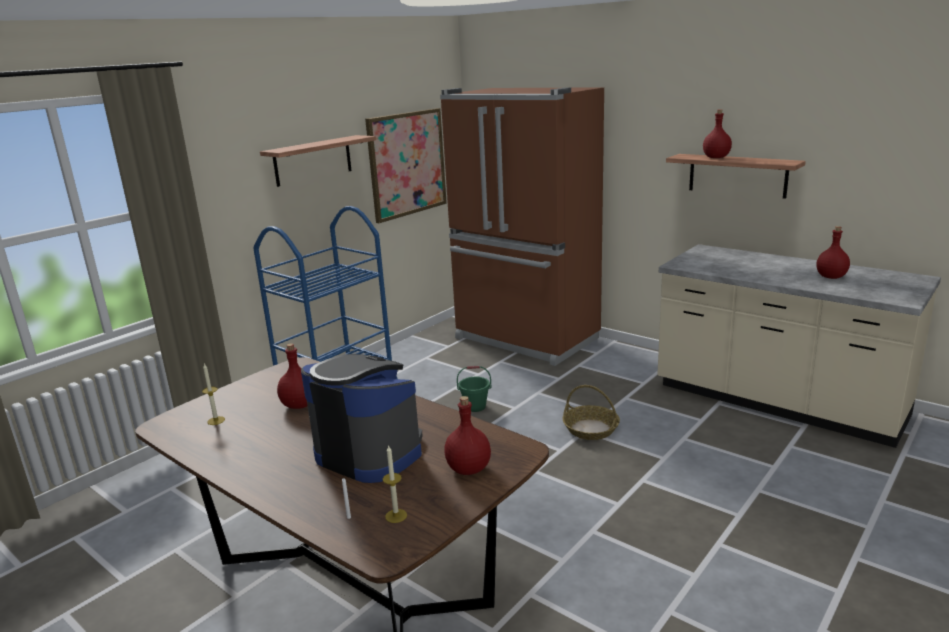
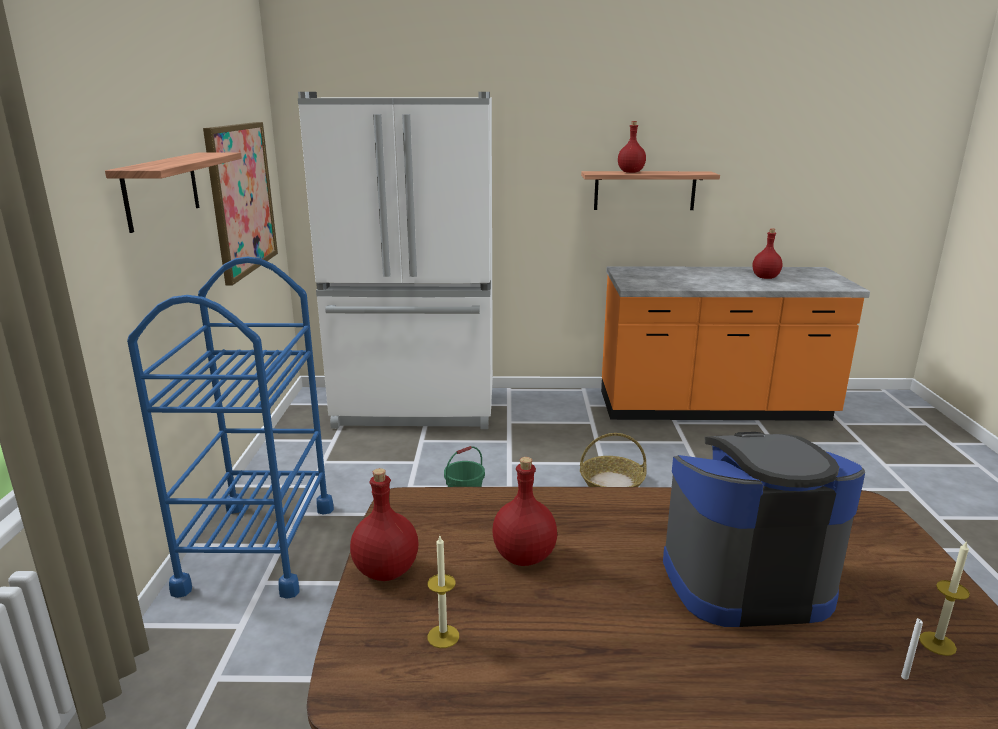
camera: 40 degrees left, 0 degrees up
(468, 468) = (869, 548): red bottle -> red bottle (385, 570)
(525, 339) = (416, 409): brown fridge -> white fridge
(777, 402) = (714, 408): beige counter -> orange counter

